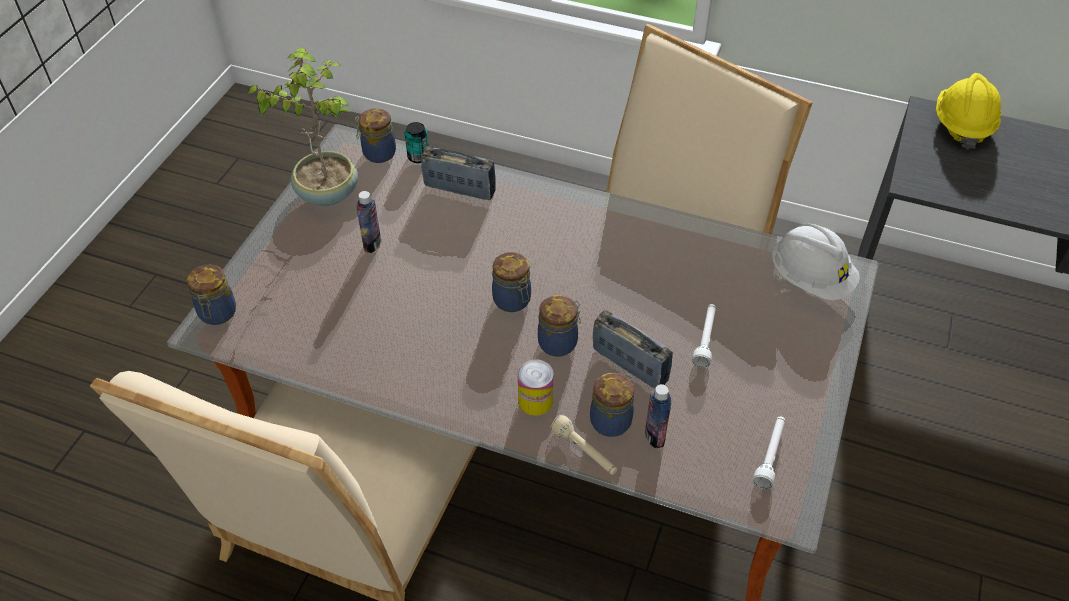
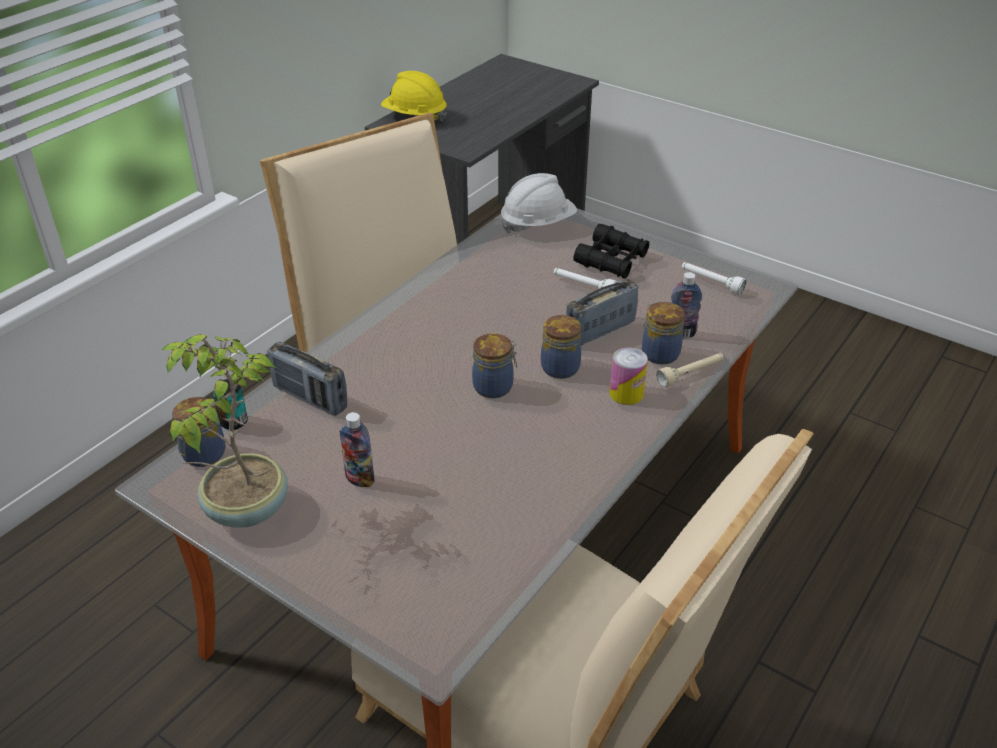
camera: 75 degrees left, 10 degrees down
(217, 314) = (412, 639): jar -> none
(459, 189) = (310, 398): radio -> radio turned 90 degrees counterclockwise
(771, 355) = (611, 260): none -> black binoculars

